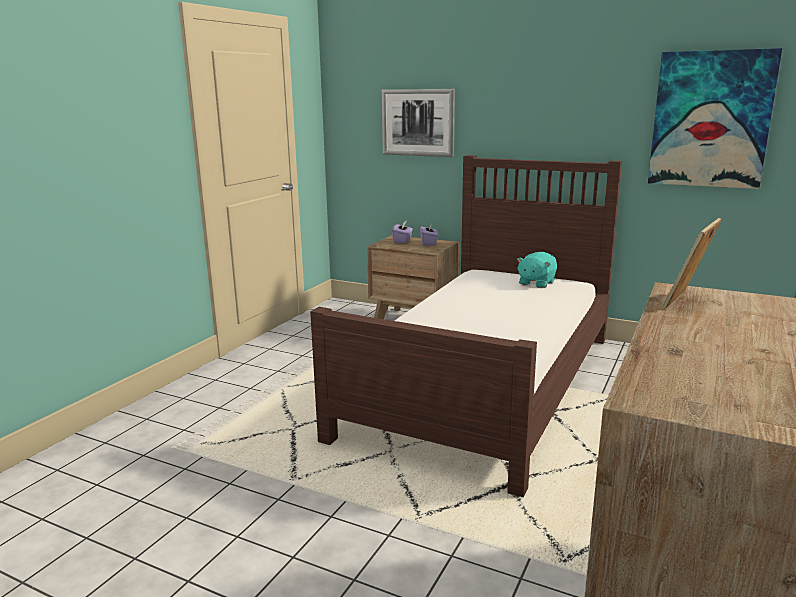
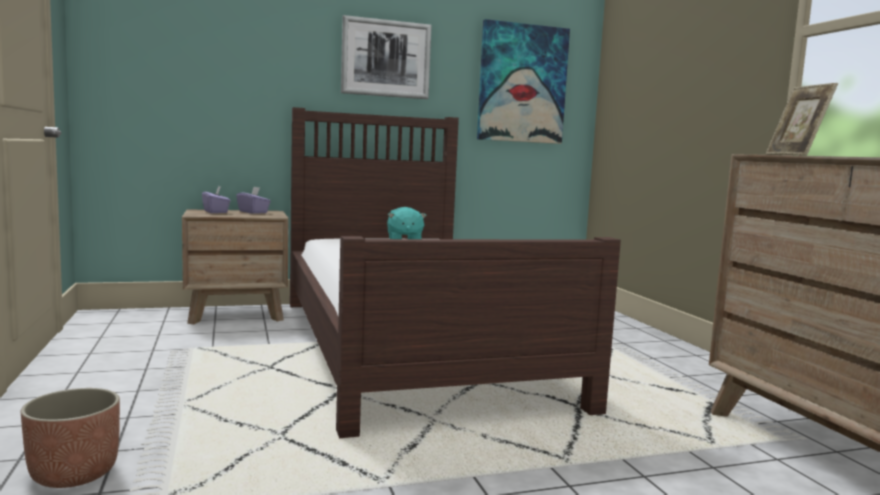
camera: 45 degrees left, 10 degrees down
(188, 415) = (74, 474): none -> planter
(418, 122) = (224, 66): picture -> picture (386, 58)

